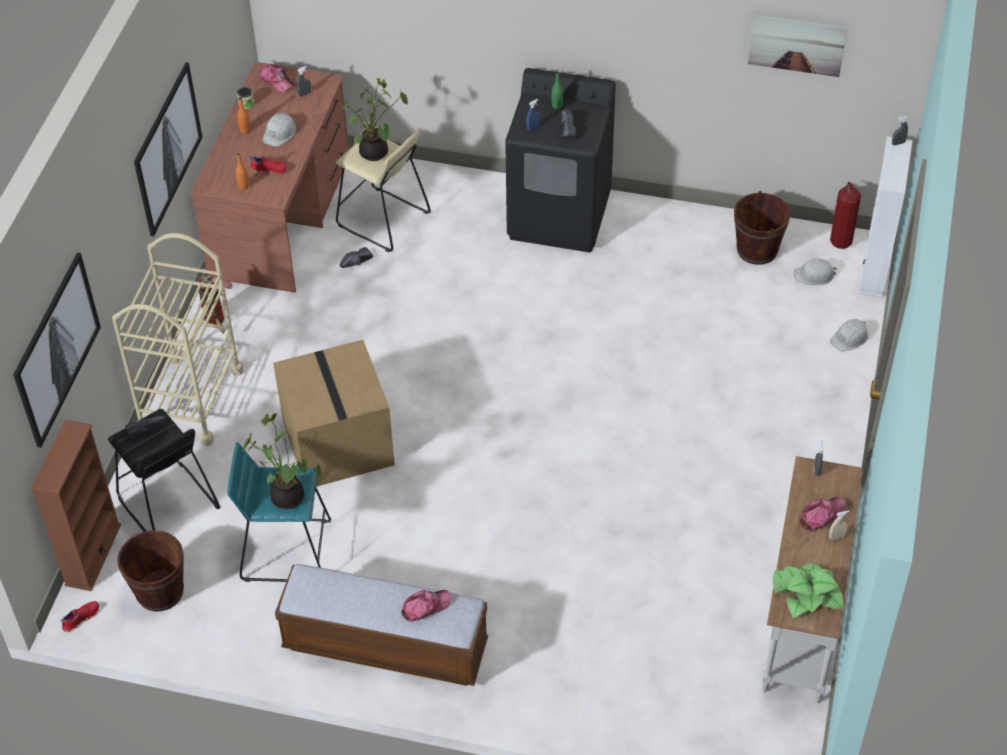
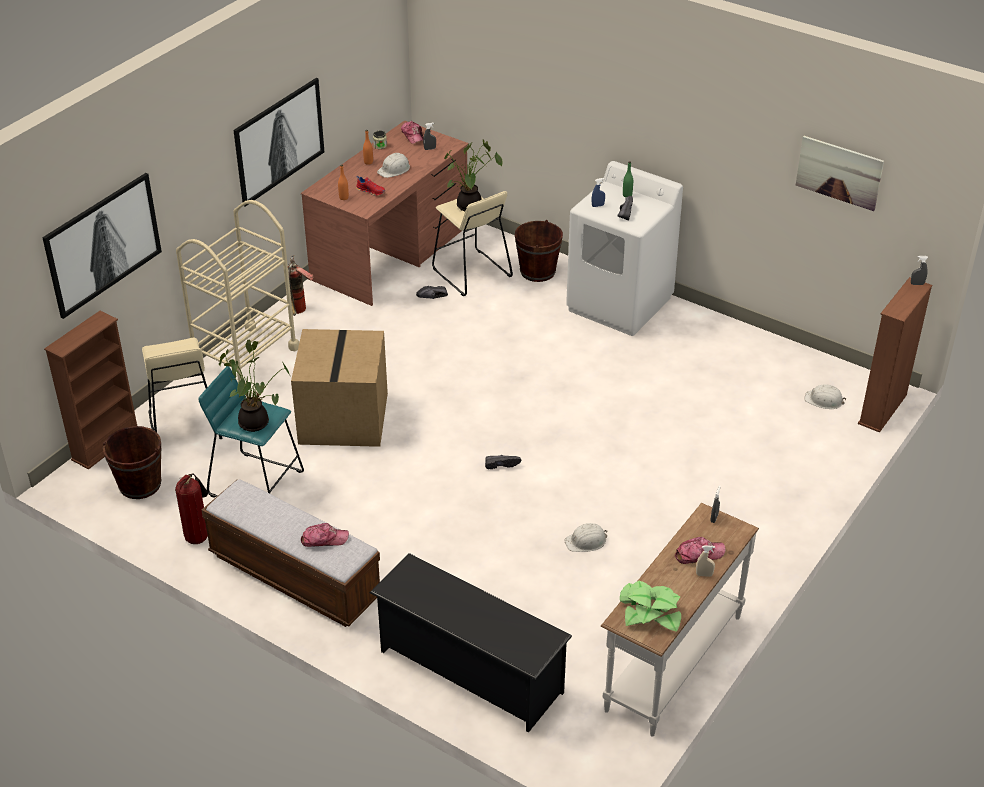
camera: 20 degrees right, 10 degrees down
(80, 618) = (68, 486): red shoe -> none
(145, 428) = (174, 347): black shoe -> black shoe (501, 464)
(167, 504) = (184, 425): black stool -> beige stool
(559, 216) = (620, 304): black washing machine -> white washing machine
(615, 693) = (470, 671): none -> black shoe rack
(757, 250) = (781, 369): brown bucket -> brown bucket (537, 271)
(839, 241) = (861, 380): fire extinguisher -> fire extinguisher (198, 536)
(850, 338) = (833, 455): white hard hat -> white hard hat (586, 541)
(874, 269) = (882, 409): white bookcase -> brown bookcase

